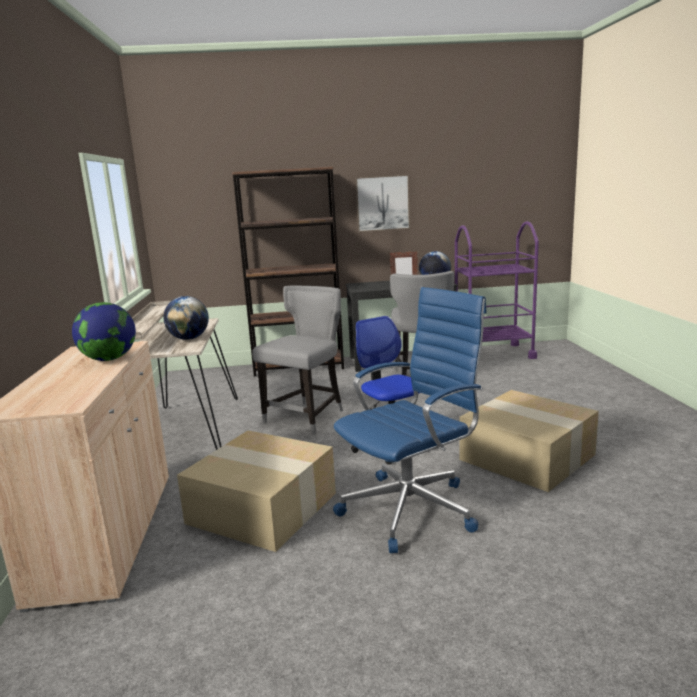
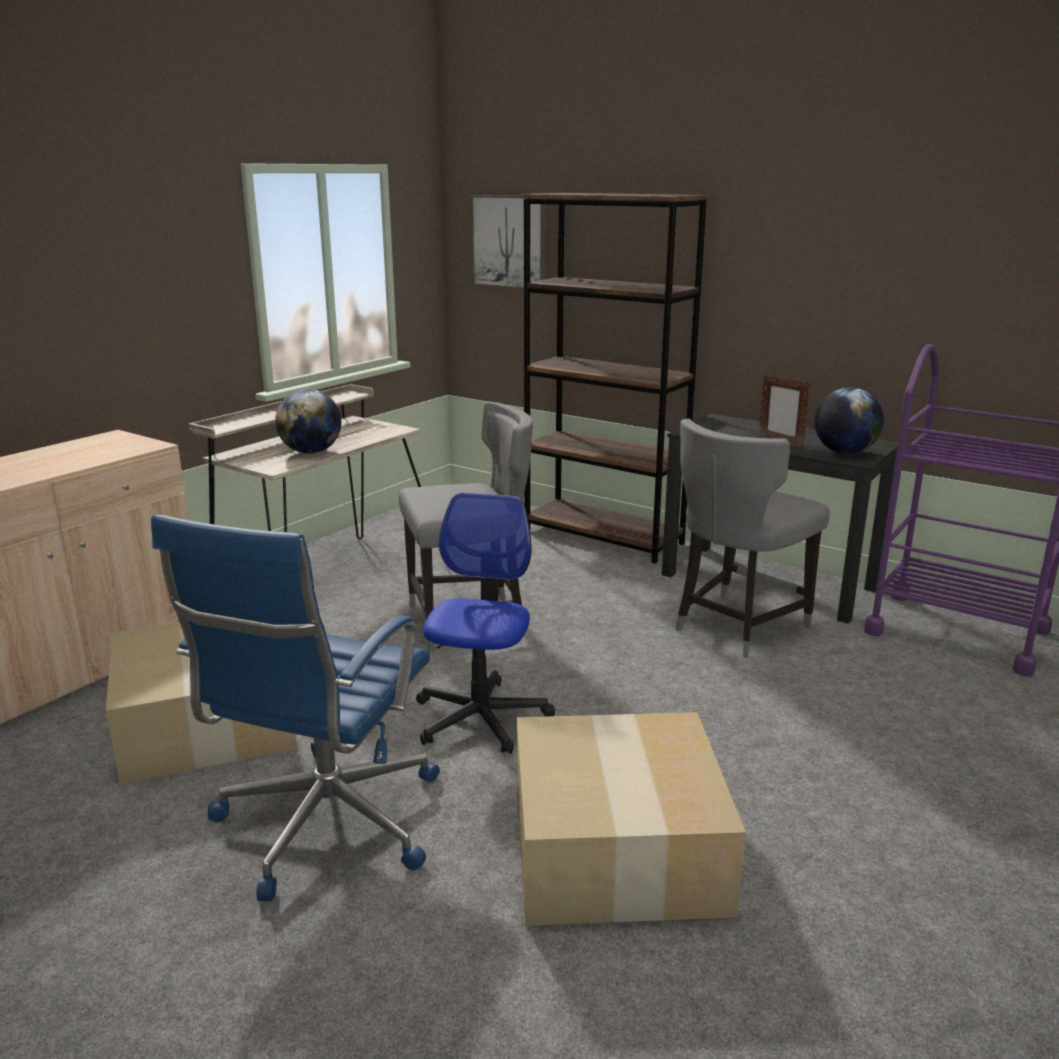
camera: 40 degrees right, 5 degrees up
(109, 359) = (84, 459): globe -> none
(382, 203) = (799, 273): picture -> picture (509, 242)
(412, 508) = (325, 825): blue office chair -> blue office chair turned 105 degrees clockwise

